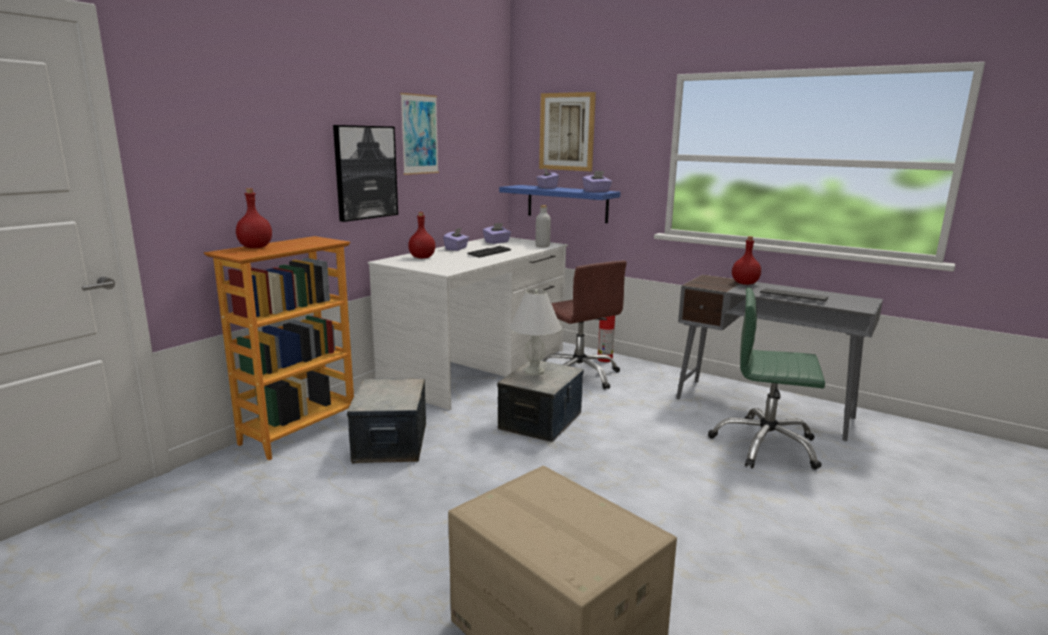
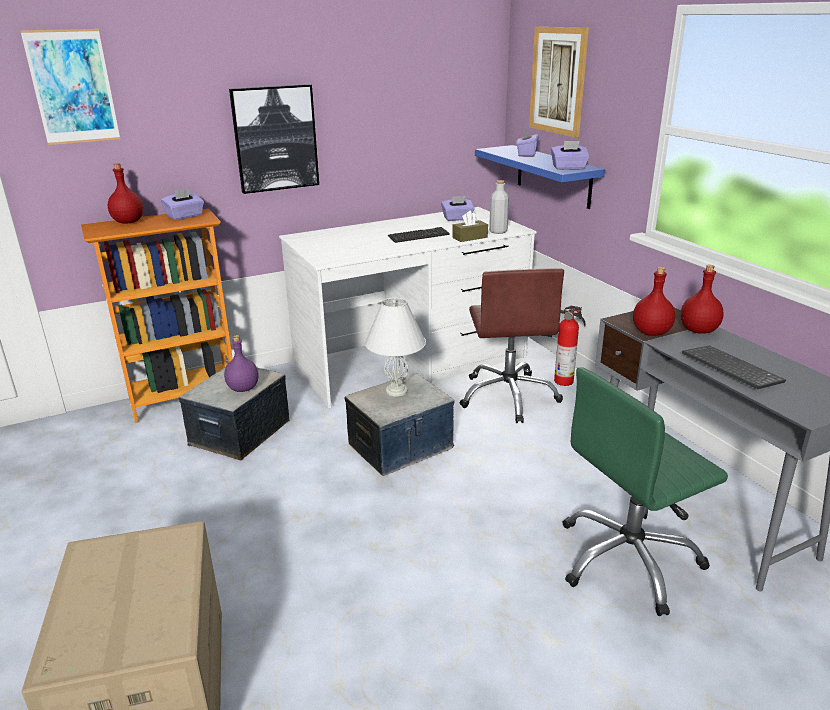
camera: 30 degrees right, 10 degrees up
(403, 393) = (244, 388): none -> purple bottle
(419, 134) = (354, 90): picture -> picture (72, 87)
(422, 258) = (337, 236): red bottle -> red bottle (651, 333)
(456, 248) = (395, 225): purple tissue box -> purple tissue box (185, 216)
(529, 250) = (470, 237): none -> brown tissue box
(765, 446) = (628, 560): green office chair -> green office chair turned 75 degrees counterclockwise

